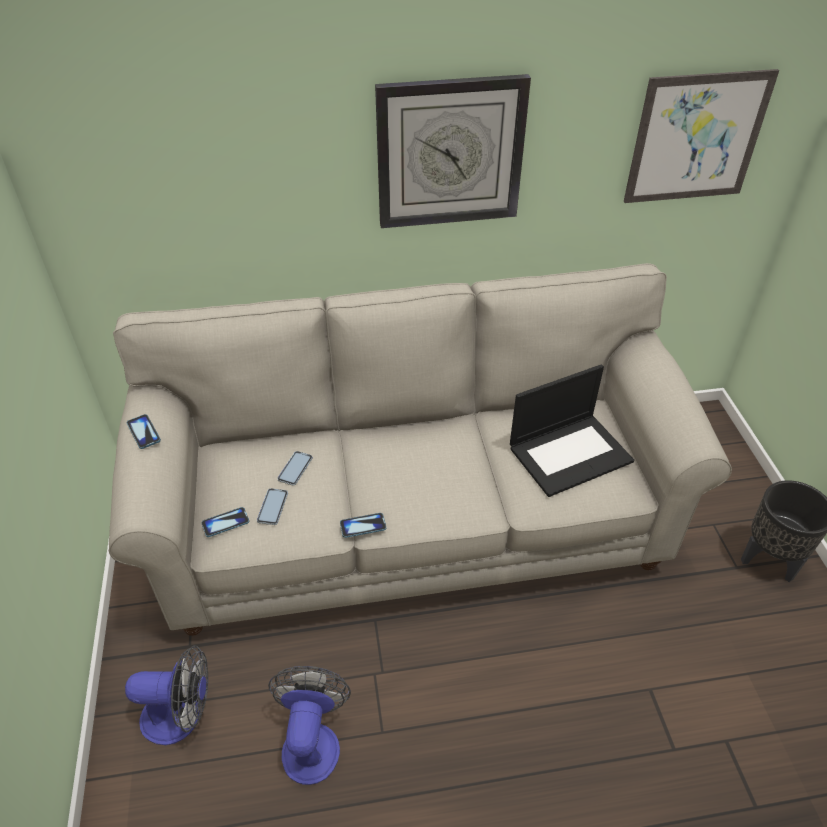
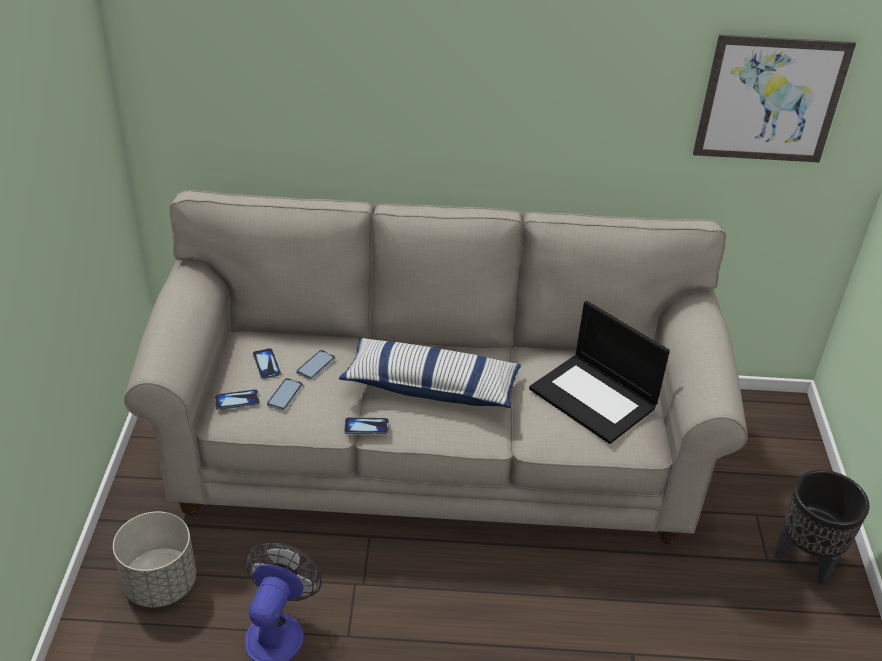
camera: 10 degrees right, 5 degrees down
(143, 432) = (178, 301): phone -> phone (266, 364)
(181, 717) = (160, 583): fan -> grey planter
(413, 469) = (431, 386): none -> pillow
(450, 153) = (514, 81): wall clock -> none
(570, 453) = (594, 398): laptop -> laptop turned 60 degrees clockwise

